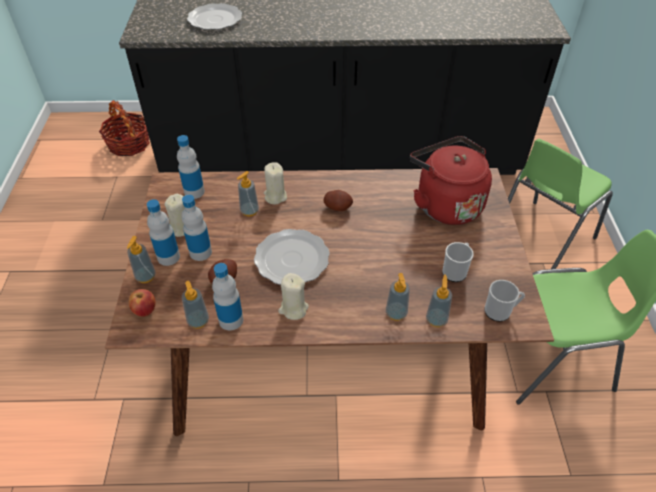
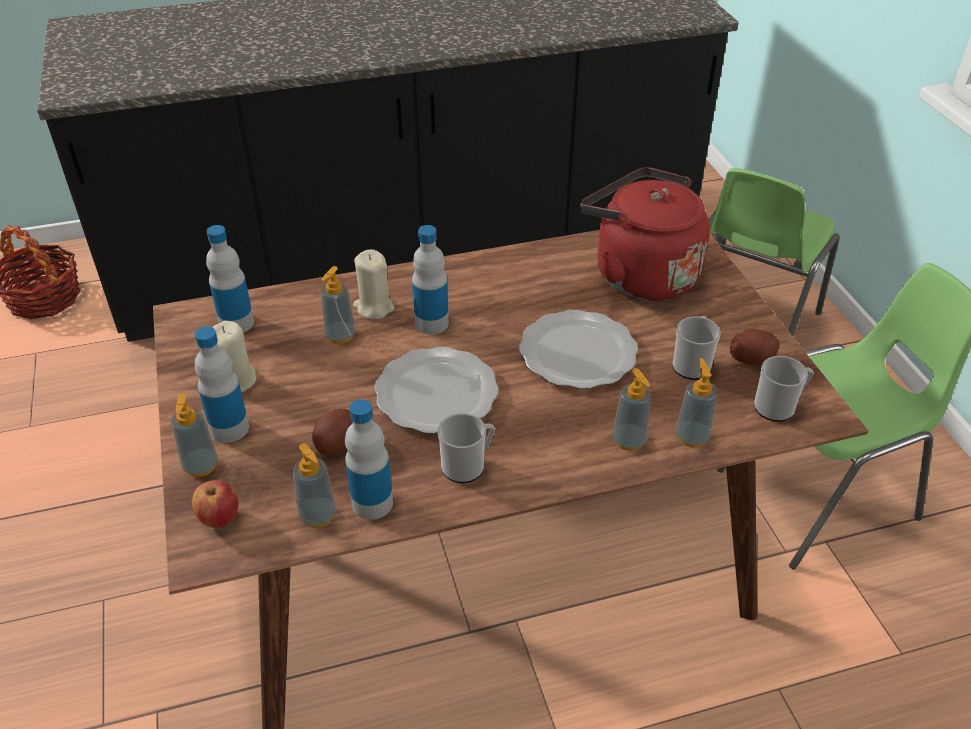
camera: 15 degrees left, 5 degrees down
(200, 252) = (282, 411): bottle -> bottle (431, 323)
(214, 19) = (190, 58): plate -> plate (577, 354)
(293, 309) = (467, 466): beige candle -> mug
(338, 207) = (479, 306): potato -> potato (751, 358)

